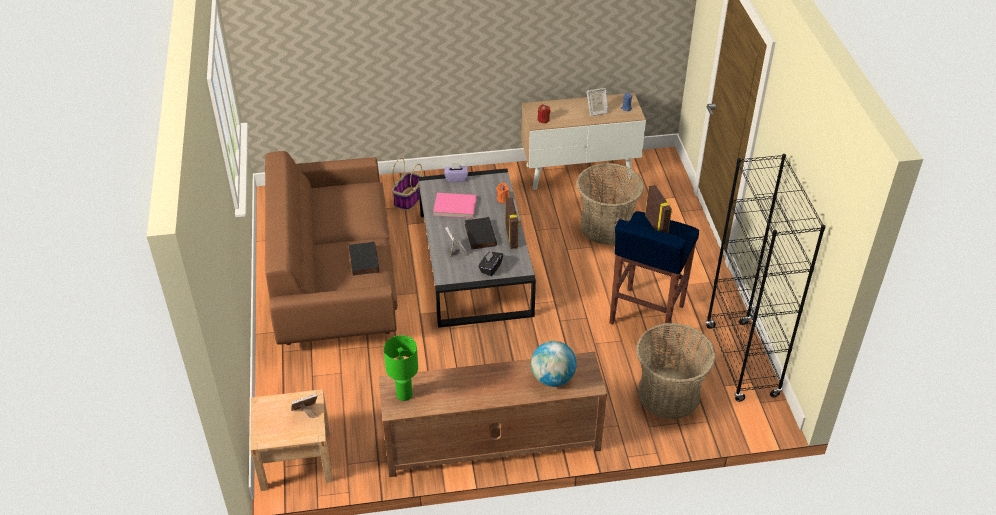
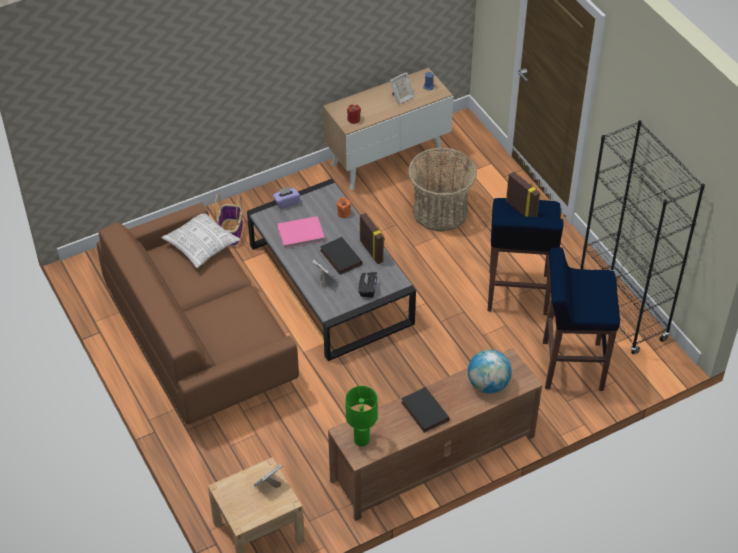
camera: 20 degrees left, 5 degrees up
(360, 194) = (201, 245): none -> pillow
(363, 260) = (242, 316): black book -> black book (423, 412)
(668, 394) = (571, 365): basket -> blue stool

